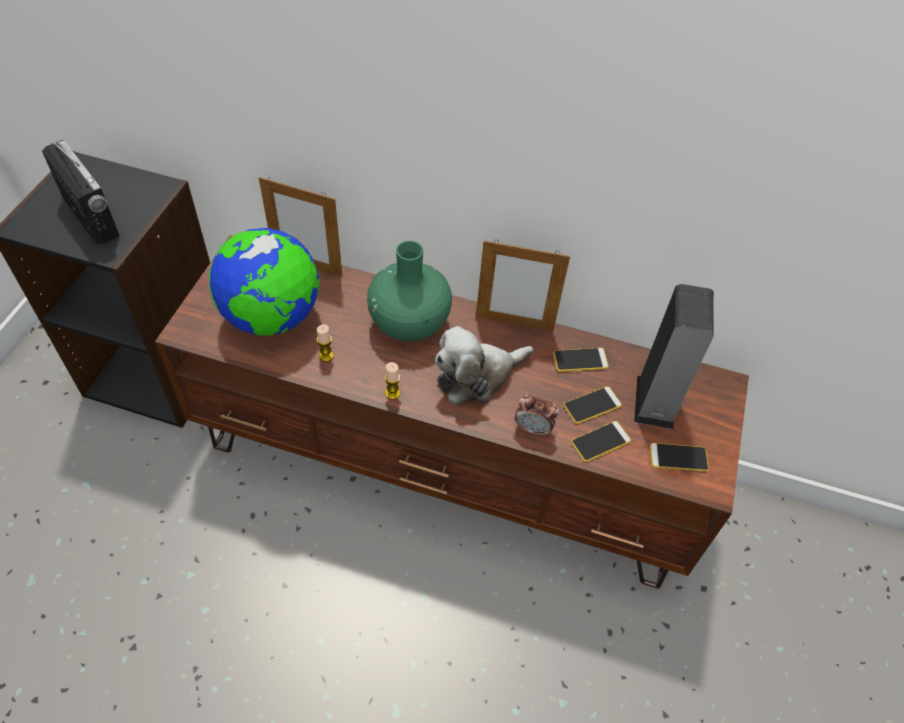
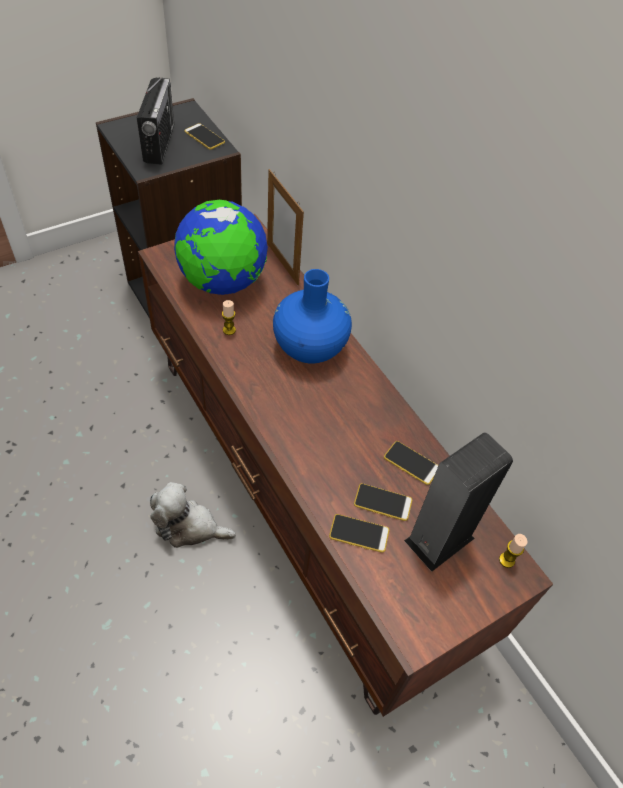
camera: 40 degrees right, 0 degrees up
(392, 393) = (245, 385): candle -> candle (506, 560)
(409, 323) = (309, 347): green vase -> blue vase
(477, 376) = (317, 417): plush toy -> plush toy (189, 526)
(514, 323) = (388, 400): picture frame -> none
(533, 428) = (317, 484): alarm clock -> none
(678, 458) = (410, 596): phone -> phone (204, 137)

